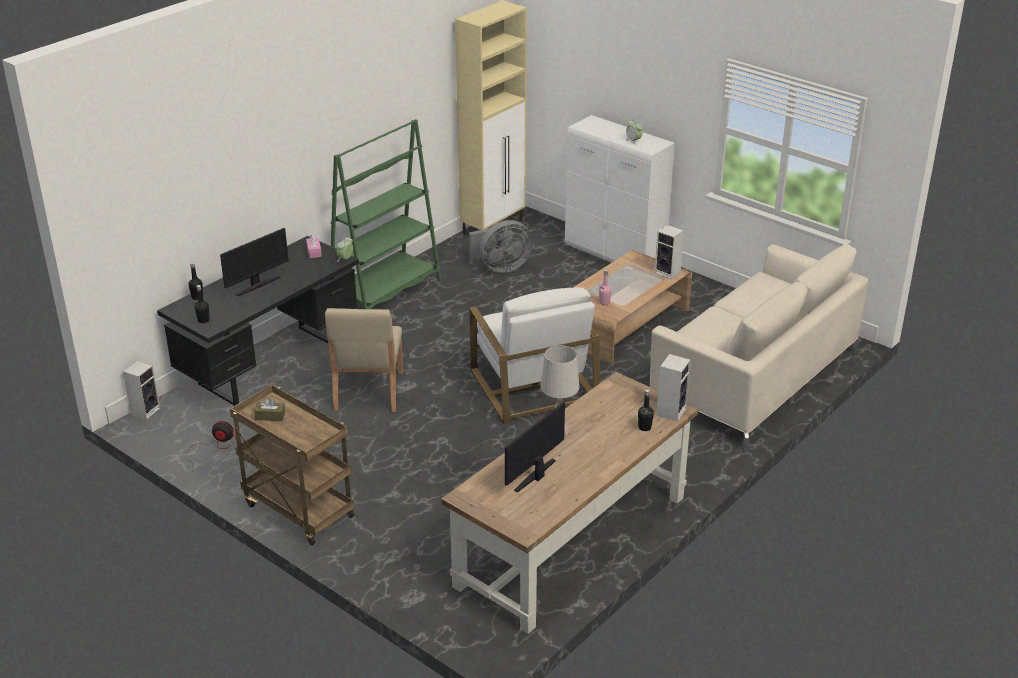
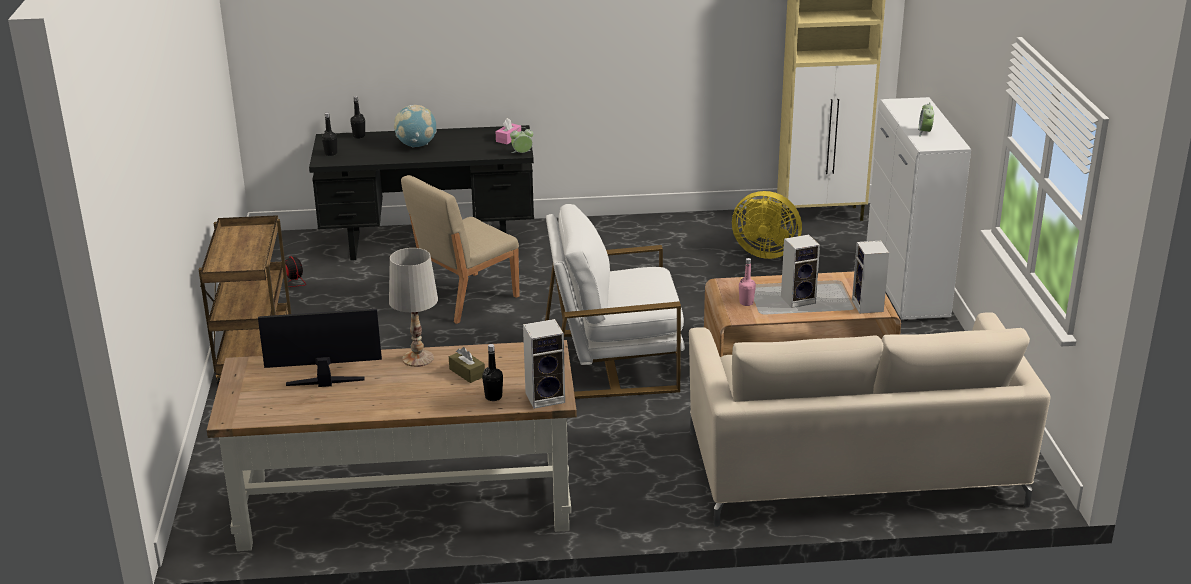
camera: 45 degrees right, 5 degrees down
(145, 410) = (288, 234): speaker -> speaker (799, 299)
(257, 285) = (416, 145): monitor -> globe
(270, 416) = (241, 239): brown tissue box -> brown tissue box (467, 373)
(386, 293) = (620, 229): green bookcase -> none
(501, 267) = (764, 252): grey fan -> yellow fan
(533, 385) = (611, 361): white armchair -> white armchair turned 60 degrees clockwise

